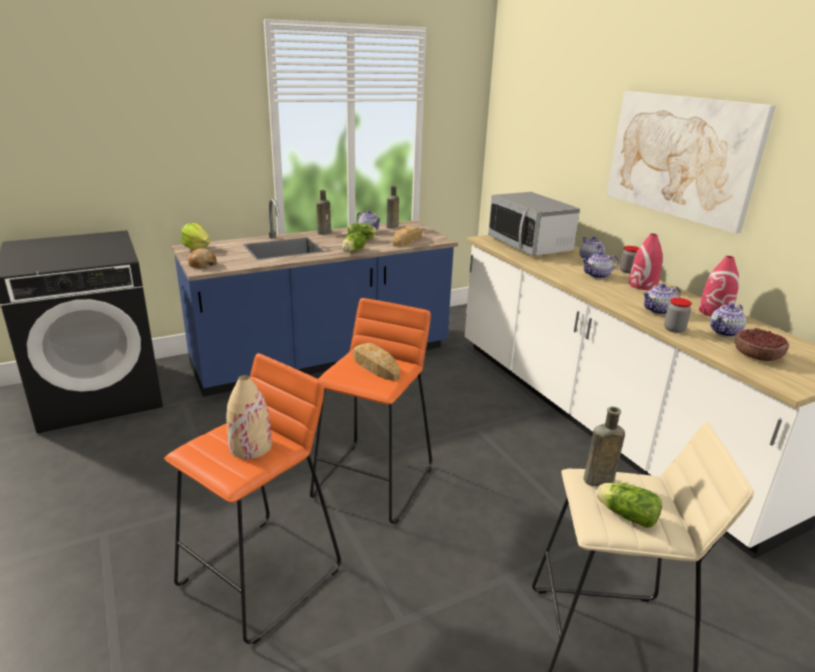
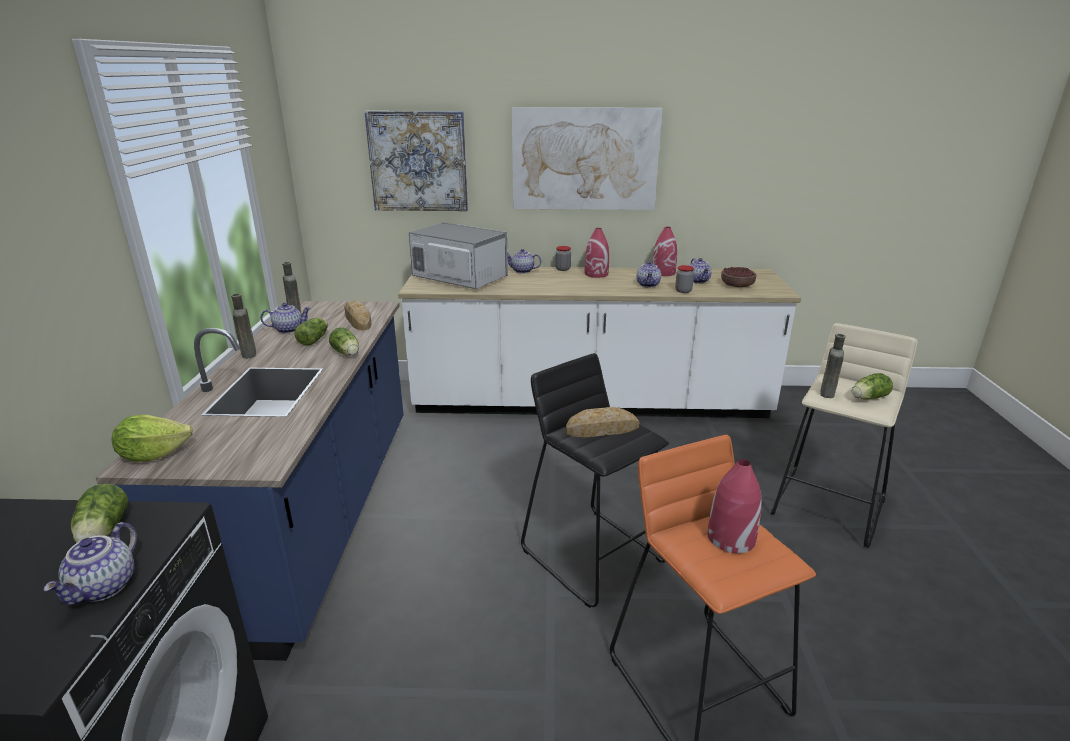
camera: 60 degrees left, 0 degrees up
(106, 252) = (102, 533): none -> lettuce
(202, 265) = (245, 461): bread -> none
(250, 446) = (730, 538): beige vase -> red vase
(374, 481) = (592, 554): orange stool -> black stool
(529, 245) = (459, 278): microwave -> microwave turned 150 degrees counterclockwise
(554, 134) = (418, 161): none -> picture
(597, 276) = (562, 280): teapot -> teapot (105, 588)

